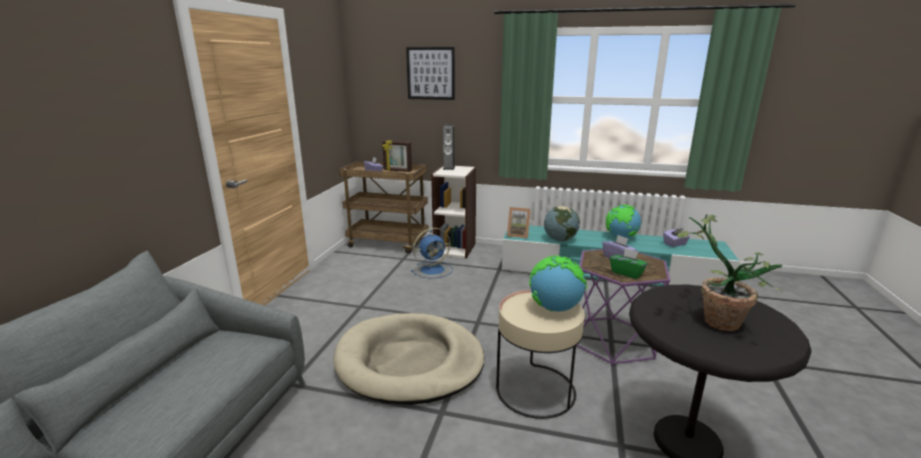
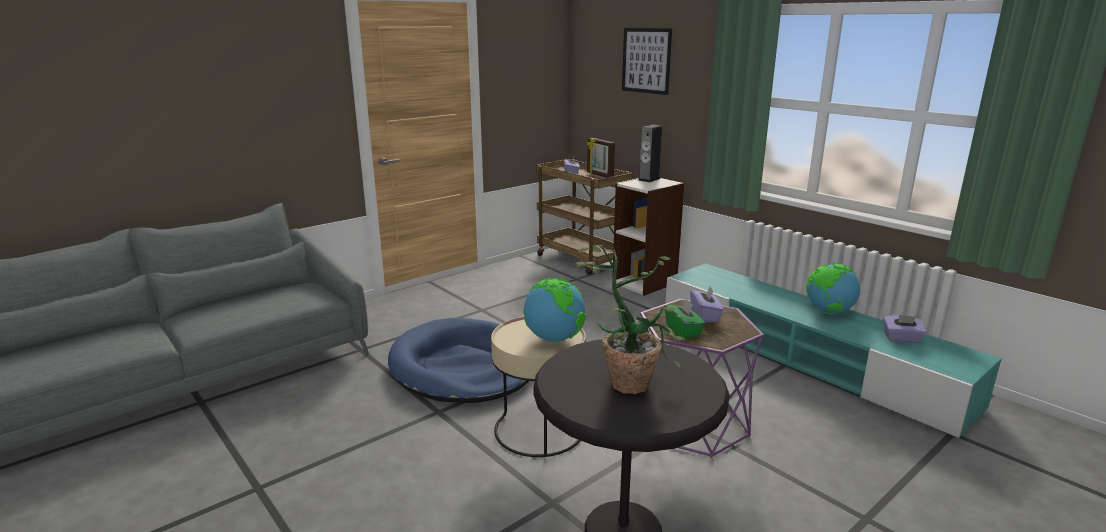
camera: 35 degrees right, 0 degrees up
(409, 362) = (463, 366): beige dog bed -> blue dog bed
(433, 270) = (592, 297): blue fan -> none
(518, 235) = (694, 277): picture frame -> none
(560, 239) = (738, 294): globe -> none

